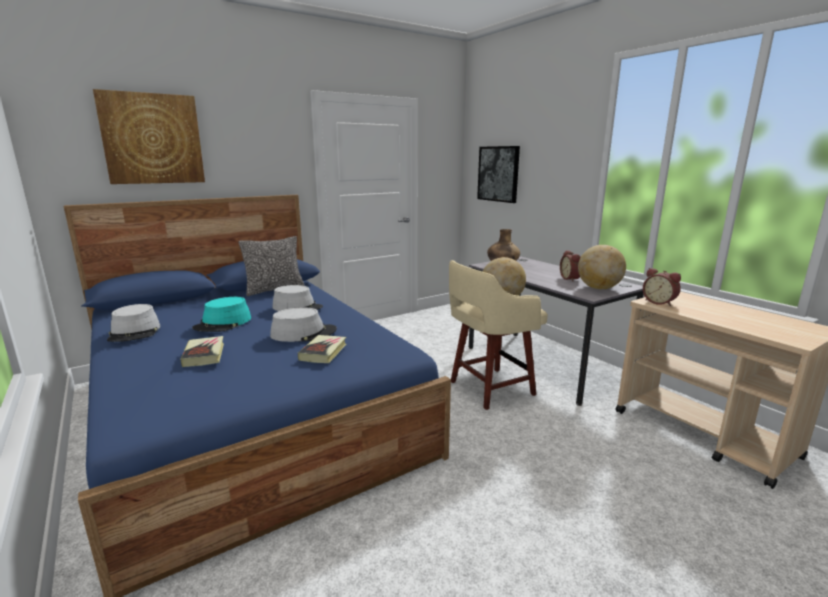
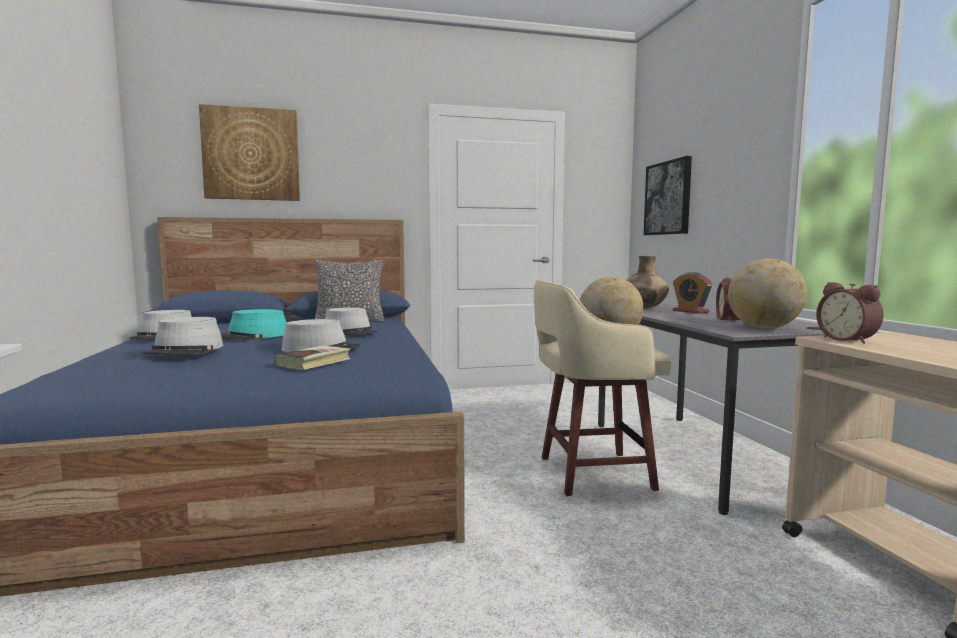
camera: 20 degrees right, 10 degrees down
(204, 355) = (185, 350): book -> grey hat
(536, 269) = (690, 311): none -> alarm clock

